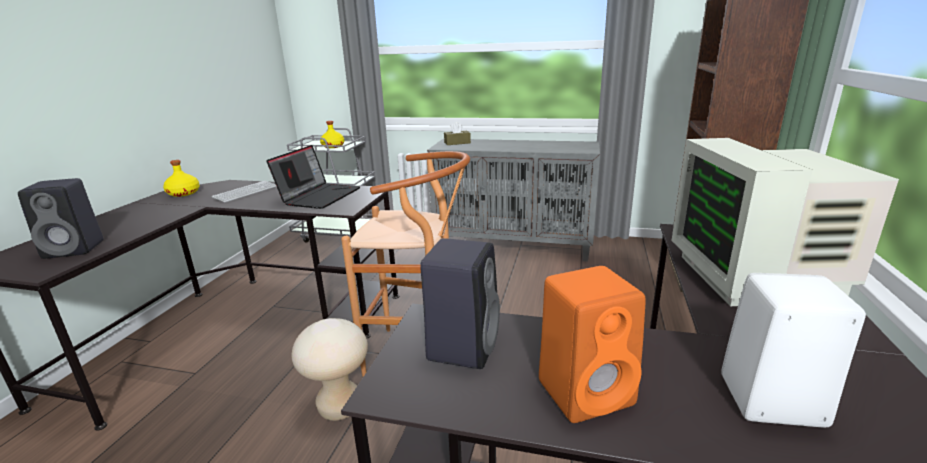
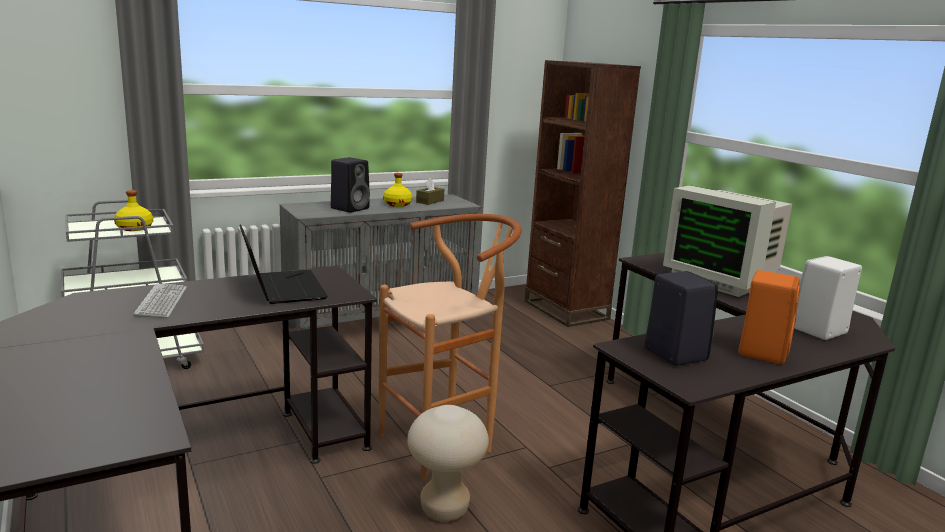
camera: 45 degrees left, 5 degrees down
(76, 249) = (115, 410): black speaker -> black speaker (350, 208)
(183, 193) = (54, 321): yellow bottle -> yellow bottle (398, 204)
(457, 143) = (313, 207): brown tissue box -> brown tissue box (430, 201)

